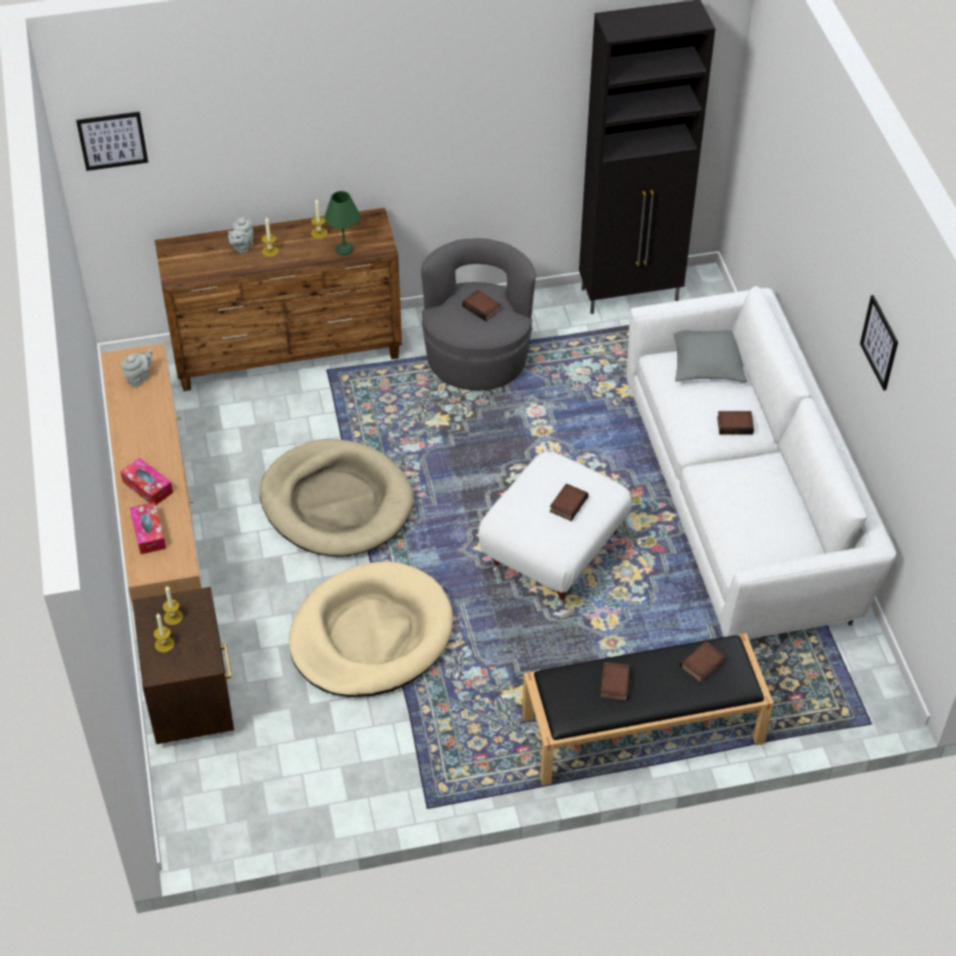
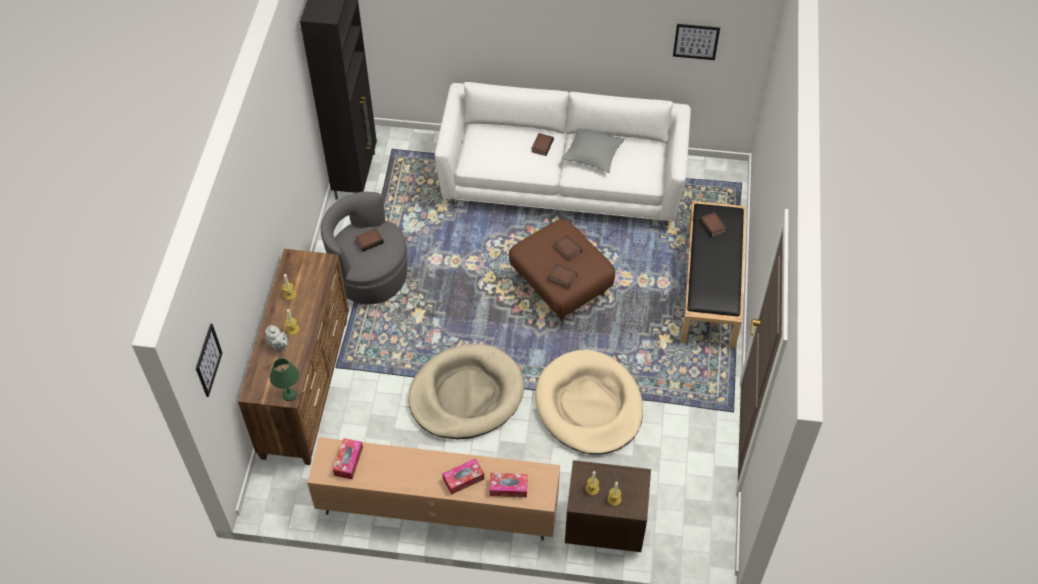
camera: 70 degrees left, 5 degrees up
(139, 378) = (348, 461): grey teapot -> tissue box
(344, 250) = (316, 284): green table lamp -> green table lamp (290, 395)
(553, 551) = (559, 287): white ottoman -> brown ottoman
(614, 683) = (712, 272): book -> book (562, 278)
(707, 363) = (483, 141): grey pillow -> grey pillow (593, 154)
(879, 342) = (608, 22): picture -> picture (696, 41)

